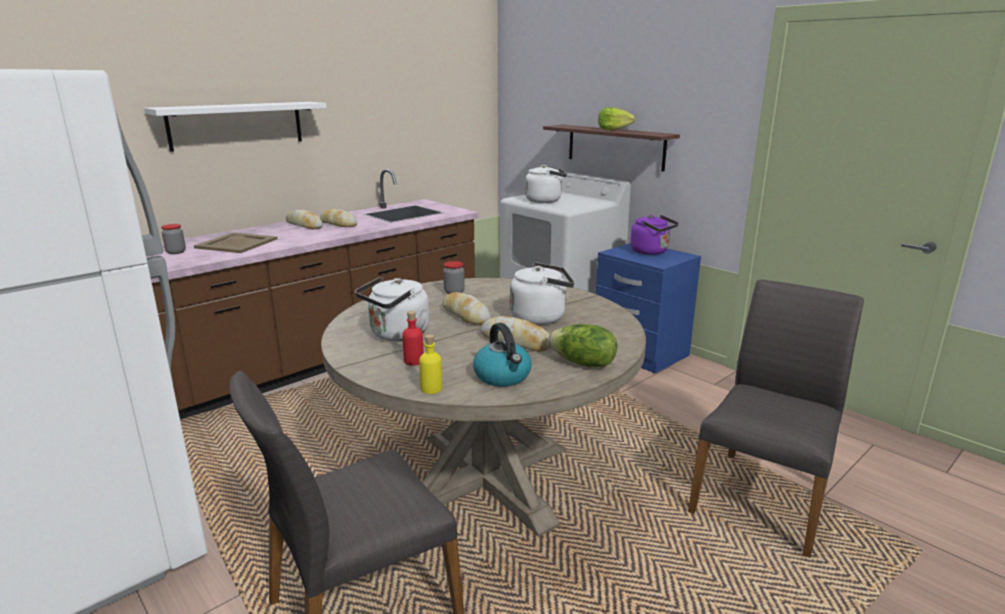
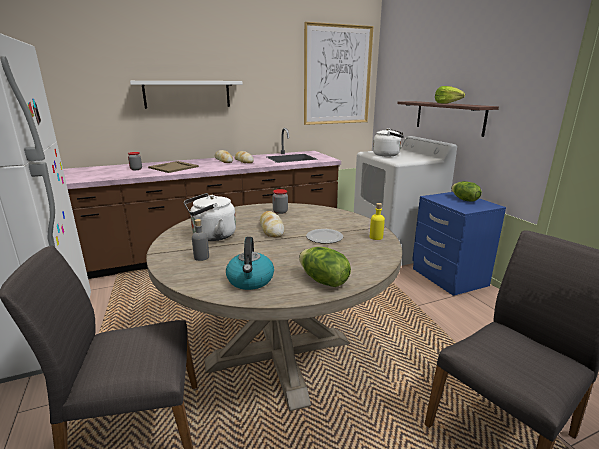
camera: 20 degrees right, 0 degrees up
(413, 361) = (201, 257): red bottle -> grey bottle
(431, 389) = (190, 281): yellow bottle -> yellow bottle (376, 237)
(448, 88) = (337, 75): none -> picture
(516, 341) = (288, 254): bread -> none
(541, 317) = (325, 238): white kettle -> plate
(651, 252) = (464, 200): purple kettle -> lettuce

